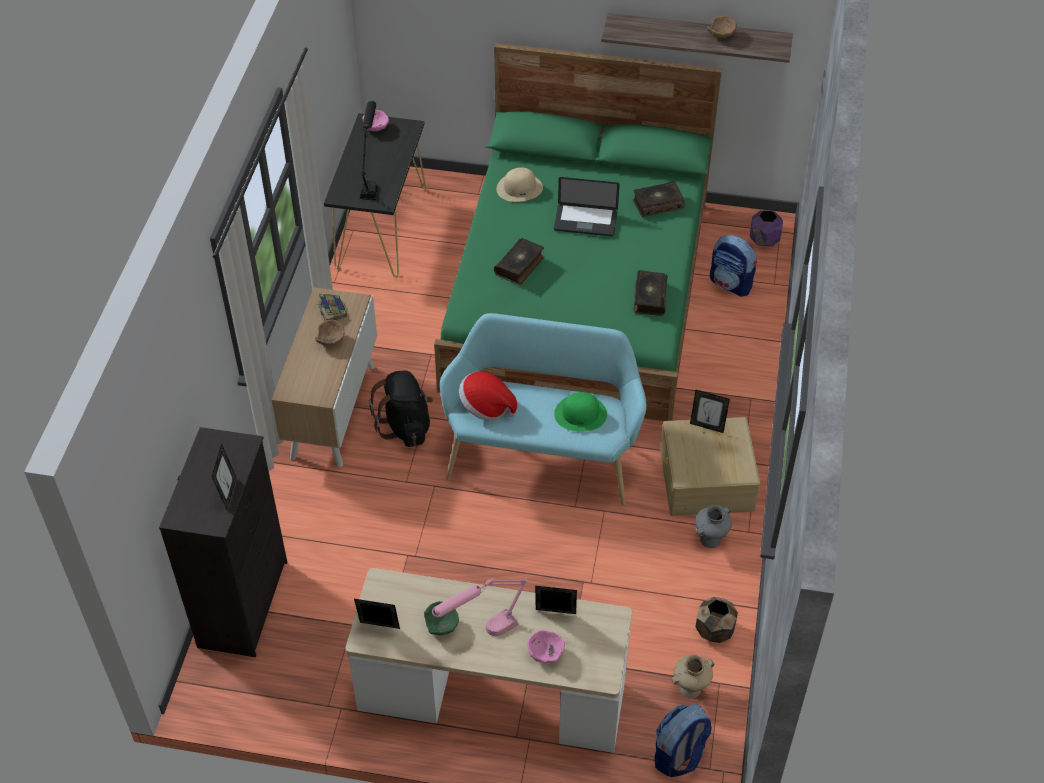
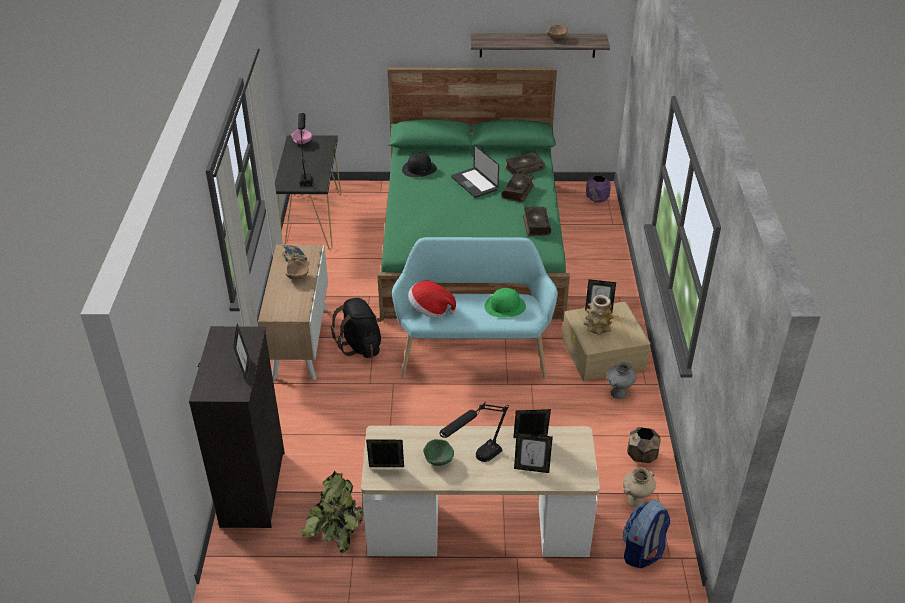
camera: 10 degrees left, 10 degrees down
(330, 668) = (336, 527): none -> potted plant
(482, 634) = (475, 462): pink table lamp -> black table lamp
(519, 188) = (419, 169): beige hat -> black hat
(520, 266) = (433, 215): book -> book (518, 191)
(546, 653) = (531, 468): pink bowl -> picture frame
(585, 221) = (474, 183): laptop -> laptop turned 60 degrees clockwise
(698, 452) = (597, 328): none -> vase
(731, 284) = (582, 227): backpack -> none

